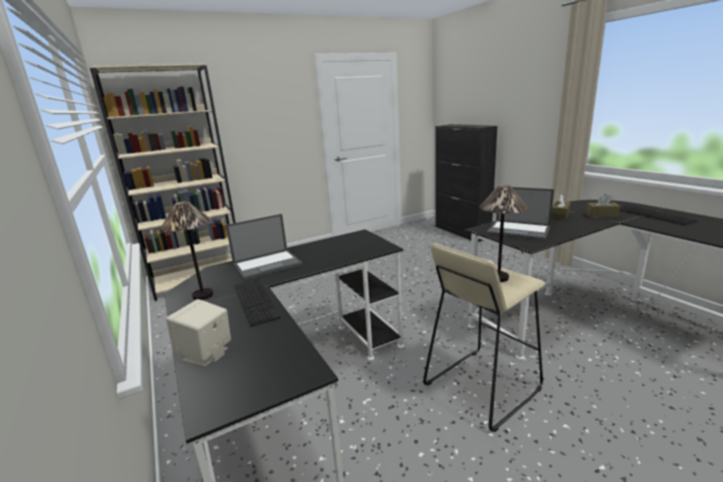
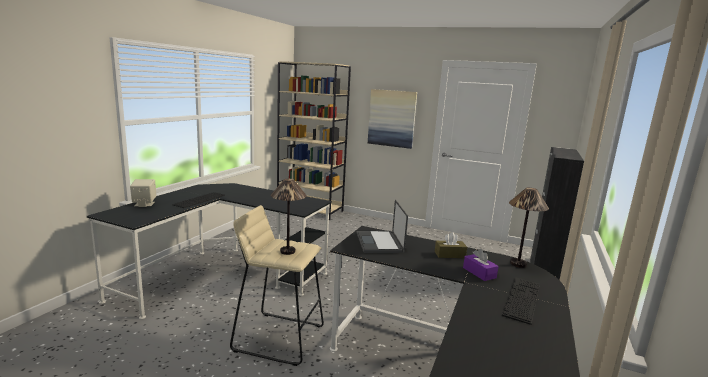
camera: 50 degrees right, 5 degrees down
(202, 295) = (199, 190): table lamp -> table lamp (517, 264)
(268, 264) = (247, 192): laptop -> none
(272, 131) = (392, 118): none -> picture
(601, 215) = (479, 273): brown tissue box -> purple tissue box

